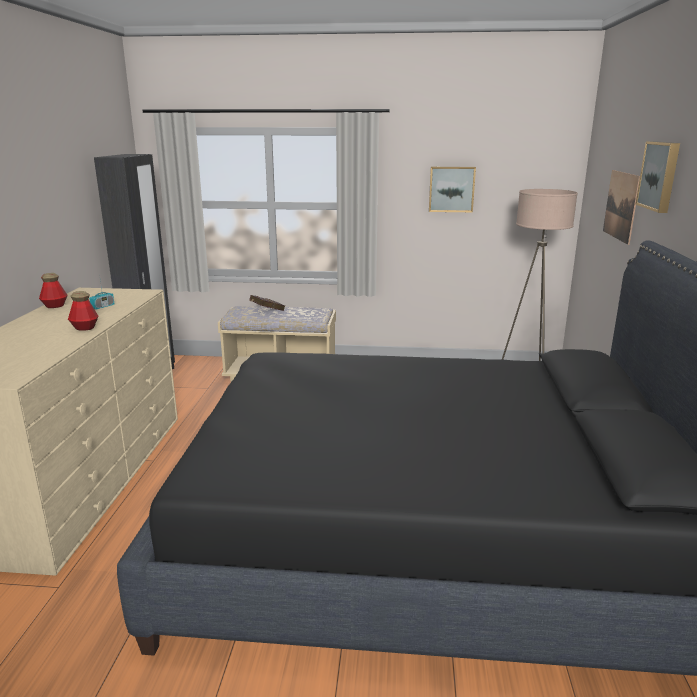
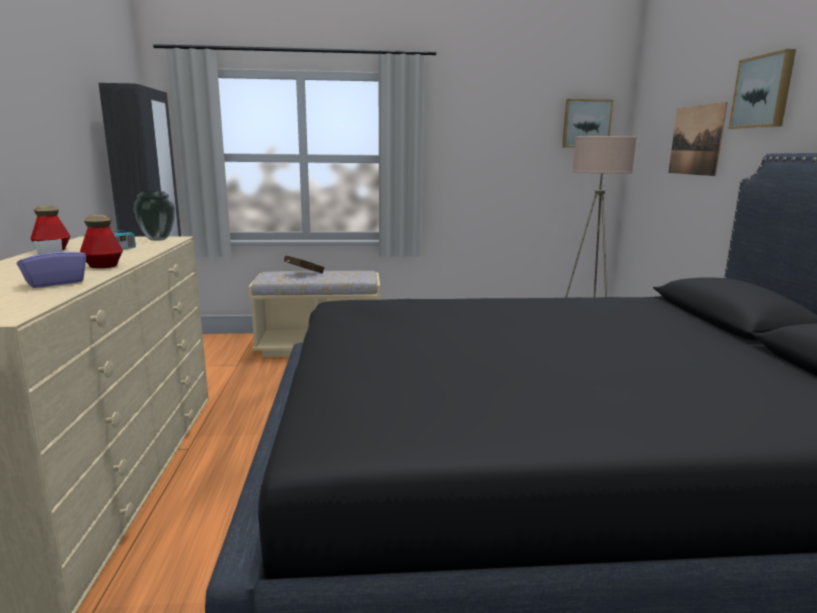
camera: 10 degrees left, 5 degrees down
(48, 346) = (55, 283): none -> purple tissue box
(134, 293) = (157, 239): none -> vase
(451, 189) = (498, 140): picture -> picture (586, 124)

